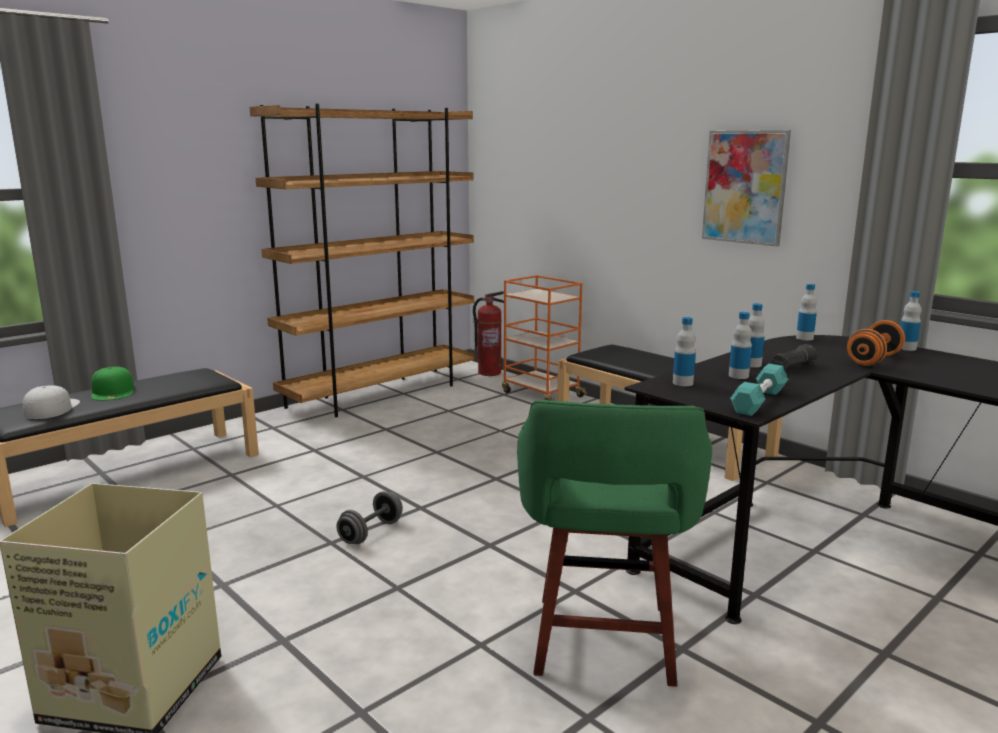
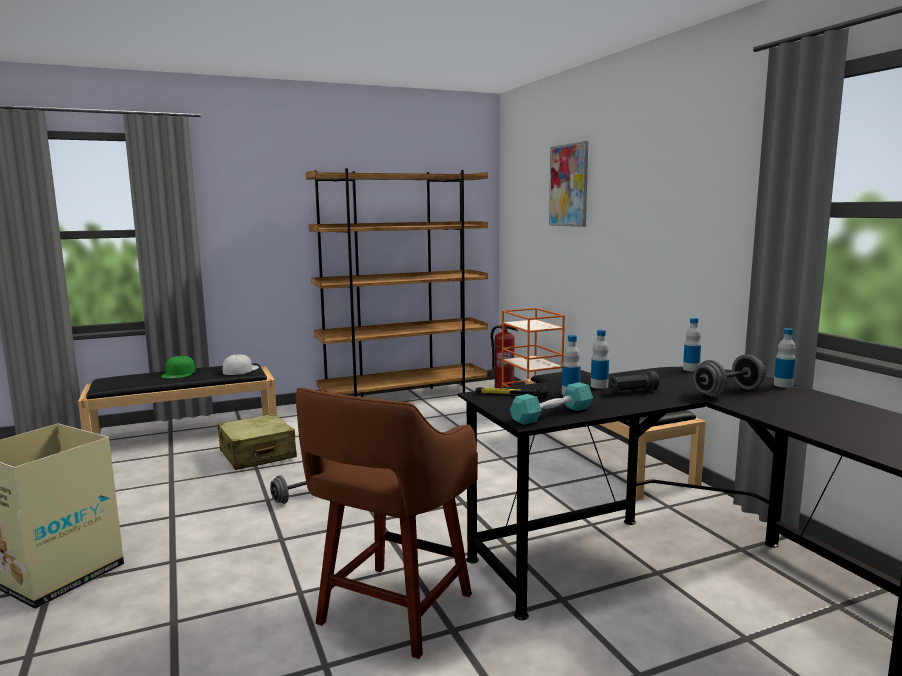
camera: 20 degrees right, 5 degrees down
(51, 408) = (131, 380): white cap -> white cap (240, 370)
(260, 488) = (257, 455): none -> beige suitcase
(604, 643) = (393, 612): green stool -> brown stool
(682, 383) = (511, 394): bottle -> hammer
(745, 187) = (676, 230): picture -> picture (569, 185)
(873, 360) = (728, 392): orange dumbbell -> grey dumbbell

